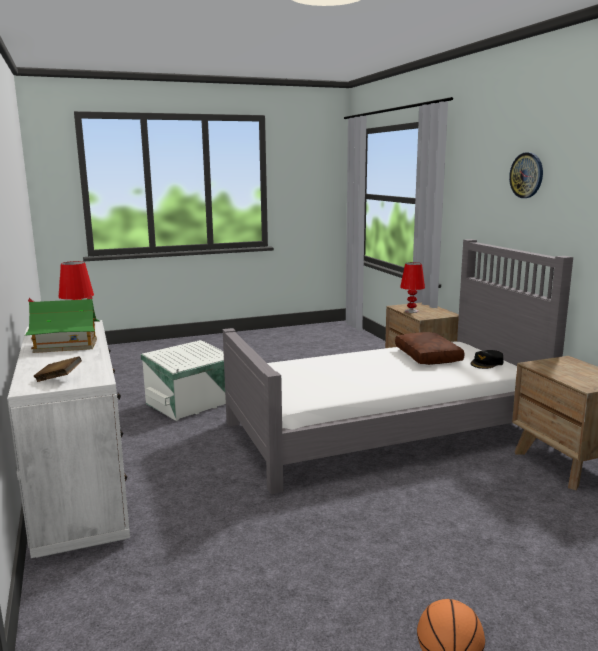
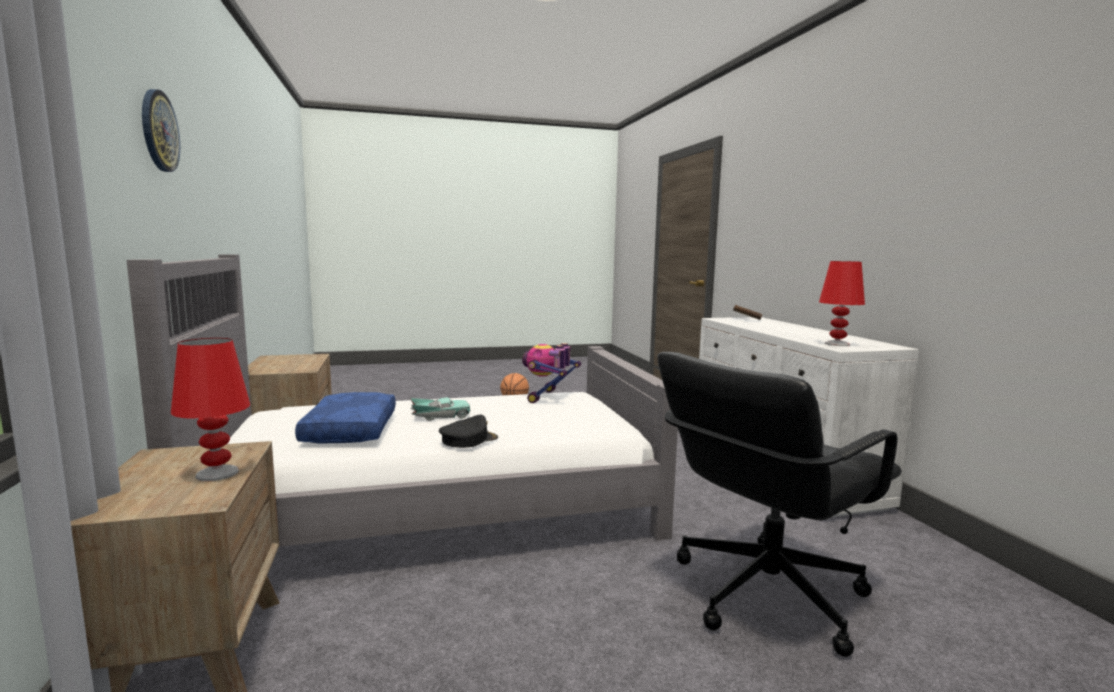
camera: 175 degrees left, 5 degrees down
(65, 345) = (802, 333): toy house -> none
(192, 403) = (765, 593): white storage box -> black office chair
(315, 392) = (548, 397): none -> toy robot
(386, 368) = (440, 416): none -> turquoise toy car
(429, 356) = (349, 430): brown pillow -> blue pillow
(487, 363) = (291, 416): black cap -> black cap (468, 440)

